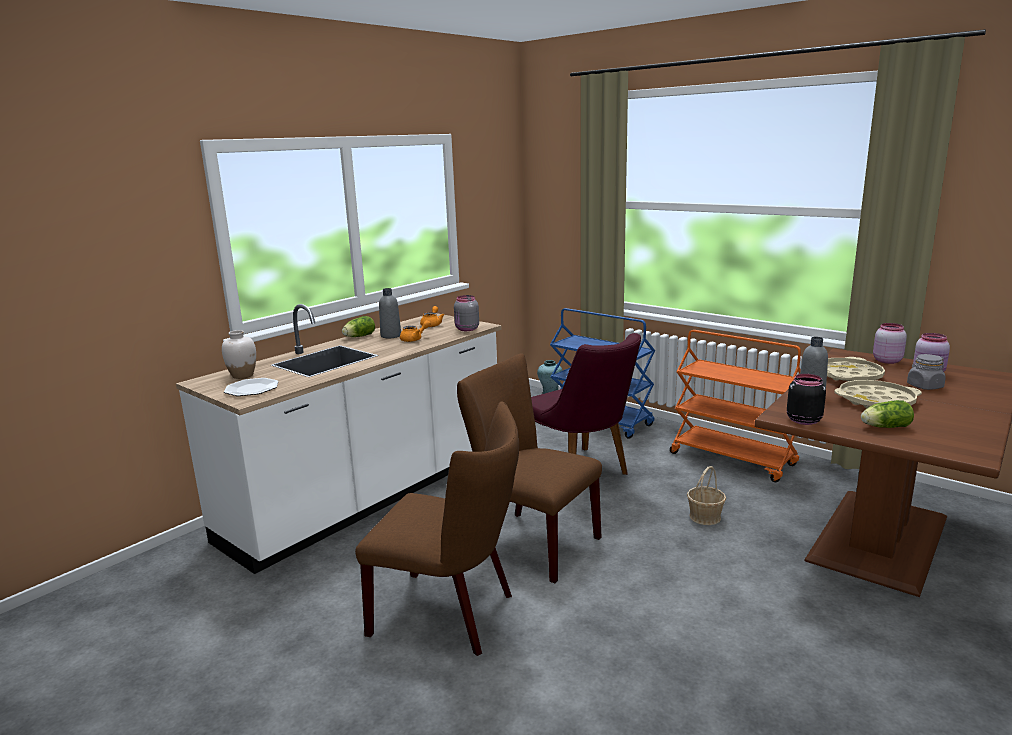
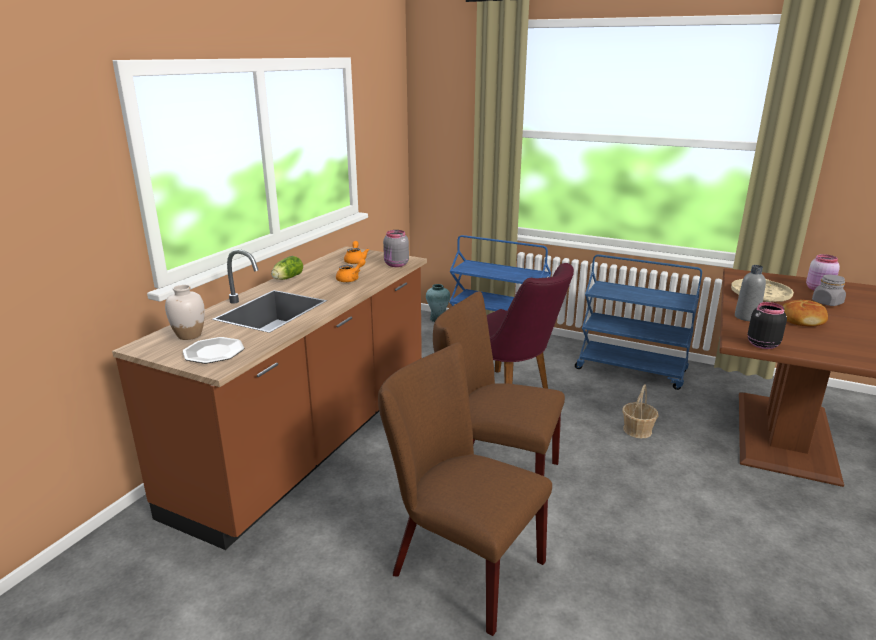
camera: 15 degrees left, 5 degrees up
(371, 496) = (311, 442): white counter -> brown counter
(391, 336) = (322, 276): grey bottle -> none
(451, 614) = (459, 565): brown chair -> brown chair turned 150 degrees counterclockwise
(733, 459) = (631, 370): orange cart -> blue cart
(876, 401) = (803, 320): beige tray -> bread
(884, 427) = (830, 346): lettuce -> none
(886, 361) = (777, 278): pink jar -> none

